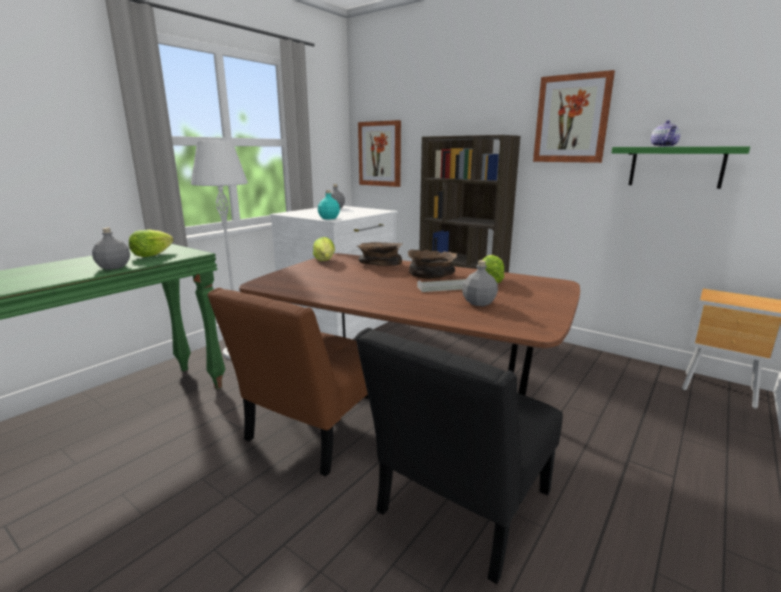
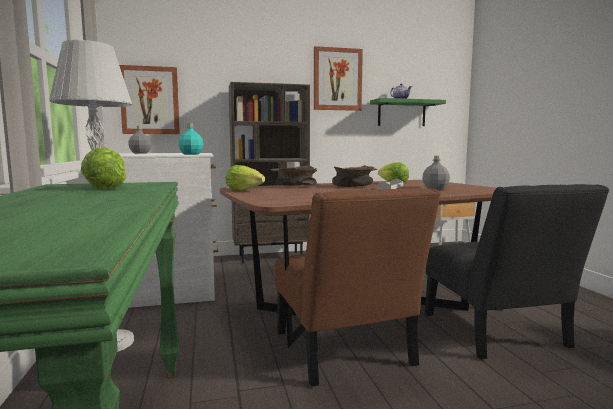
camera: 50 degrees left, 10 degrees down
(113, 267) = (129, 195): grey bottle -> none

